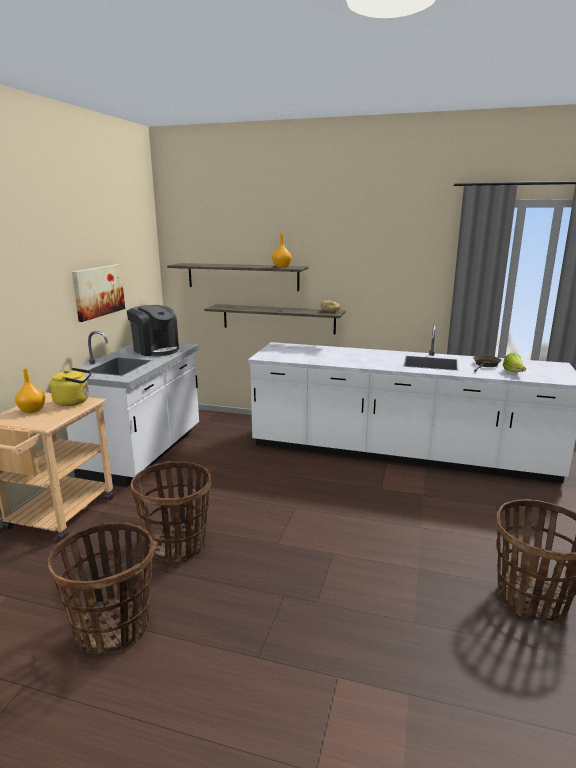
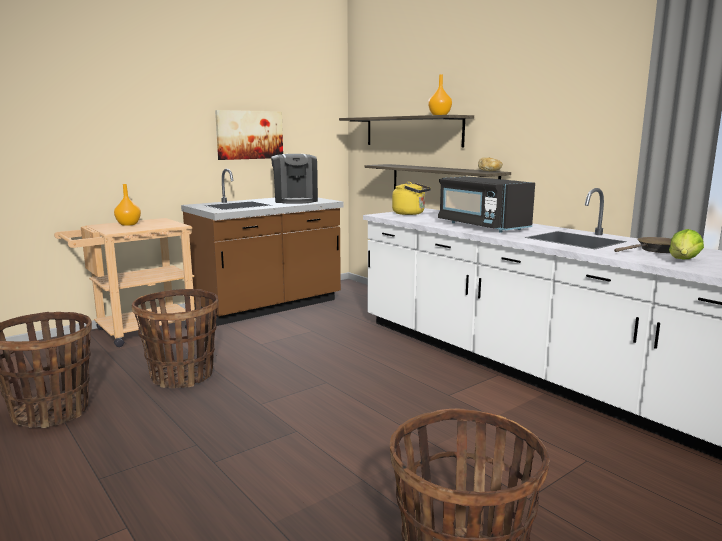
camera: 35 degrees right, 5 degrees down
(74, 401) = (166, 224): yellow kettle -> yellow kettle (410, 213)
(144, 453) = (268, 307): white counter -> brown counter
(355, 358) = (481, 226): none -> black microwave

